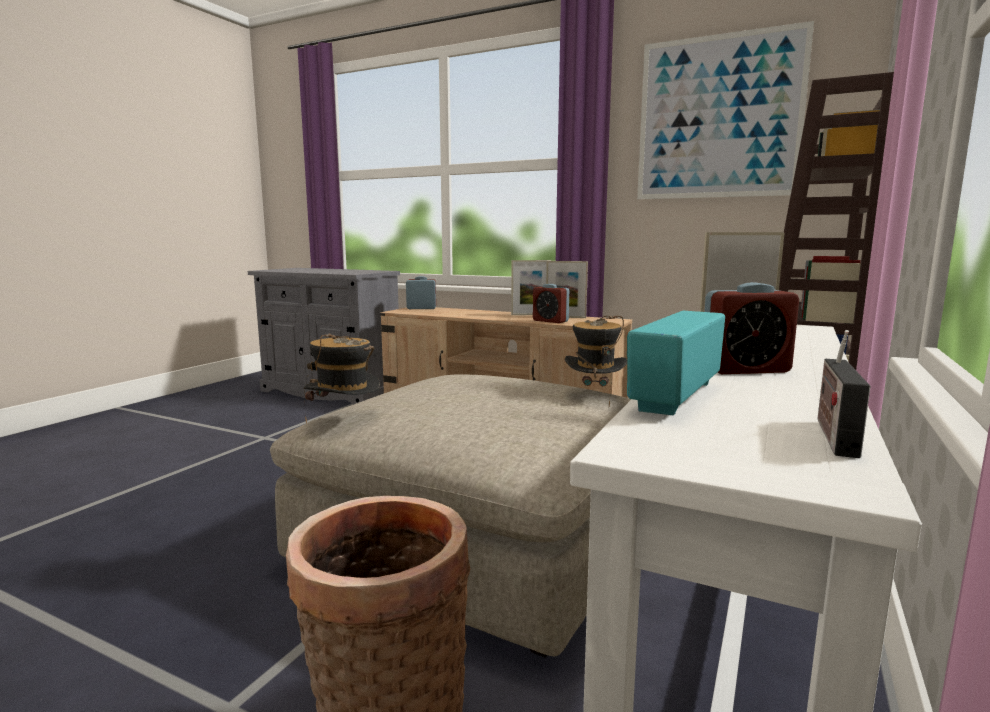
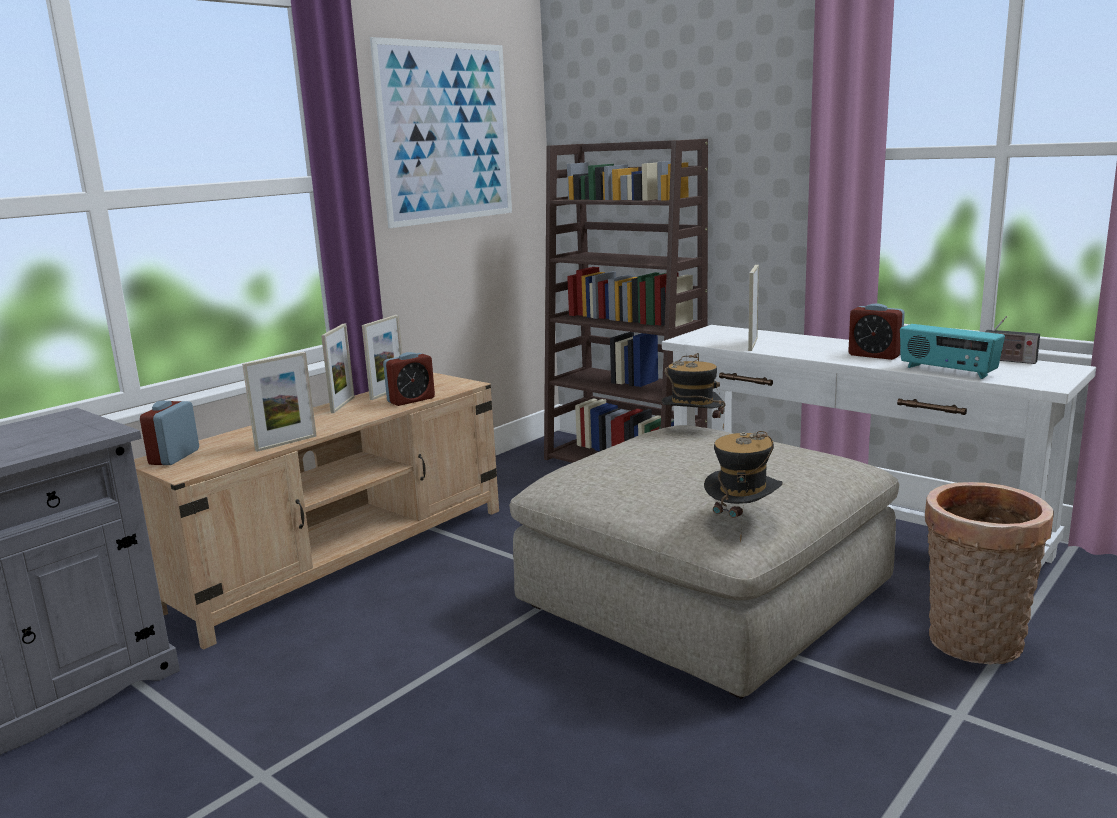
camera: 75 degrees left, 5 degrees up
(447, 315) = (286, 443): none -> picture frame
(745, 370) = (874, 355): alarm clock -> alarm clock turned 120 degrees clockwise

